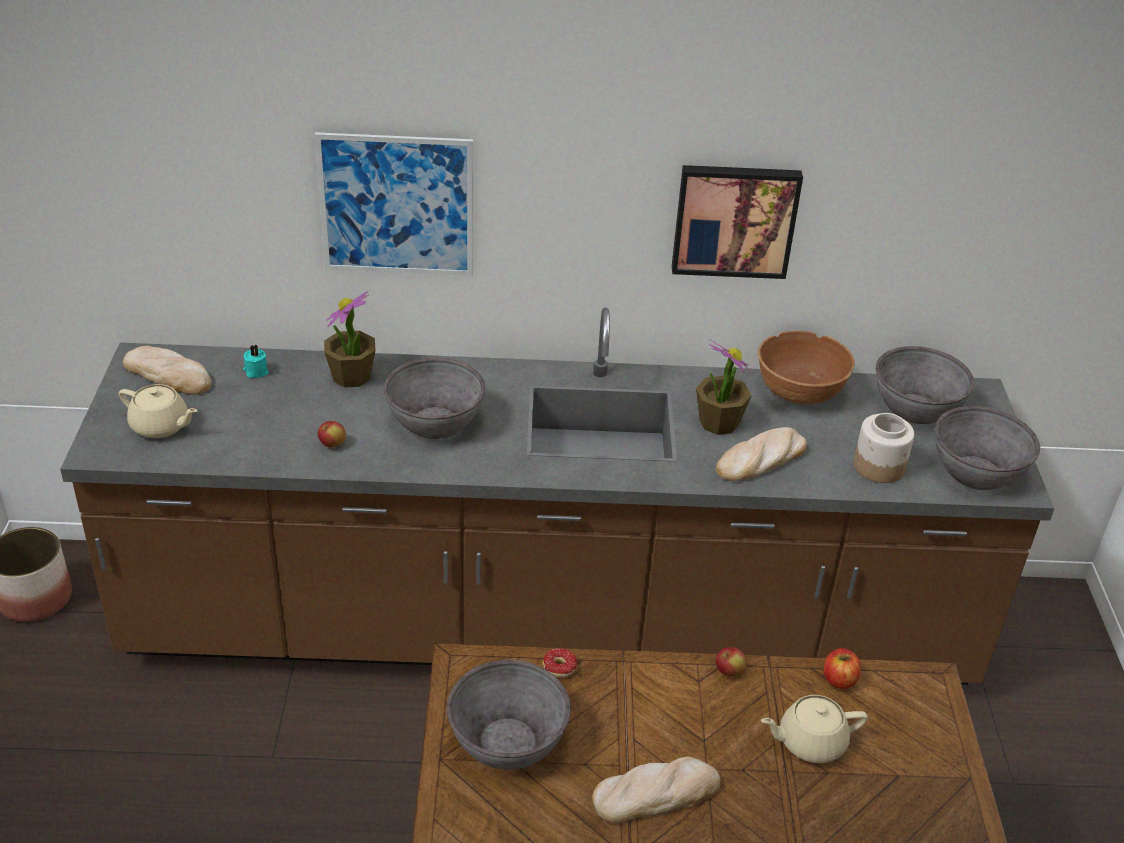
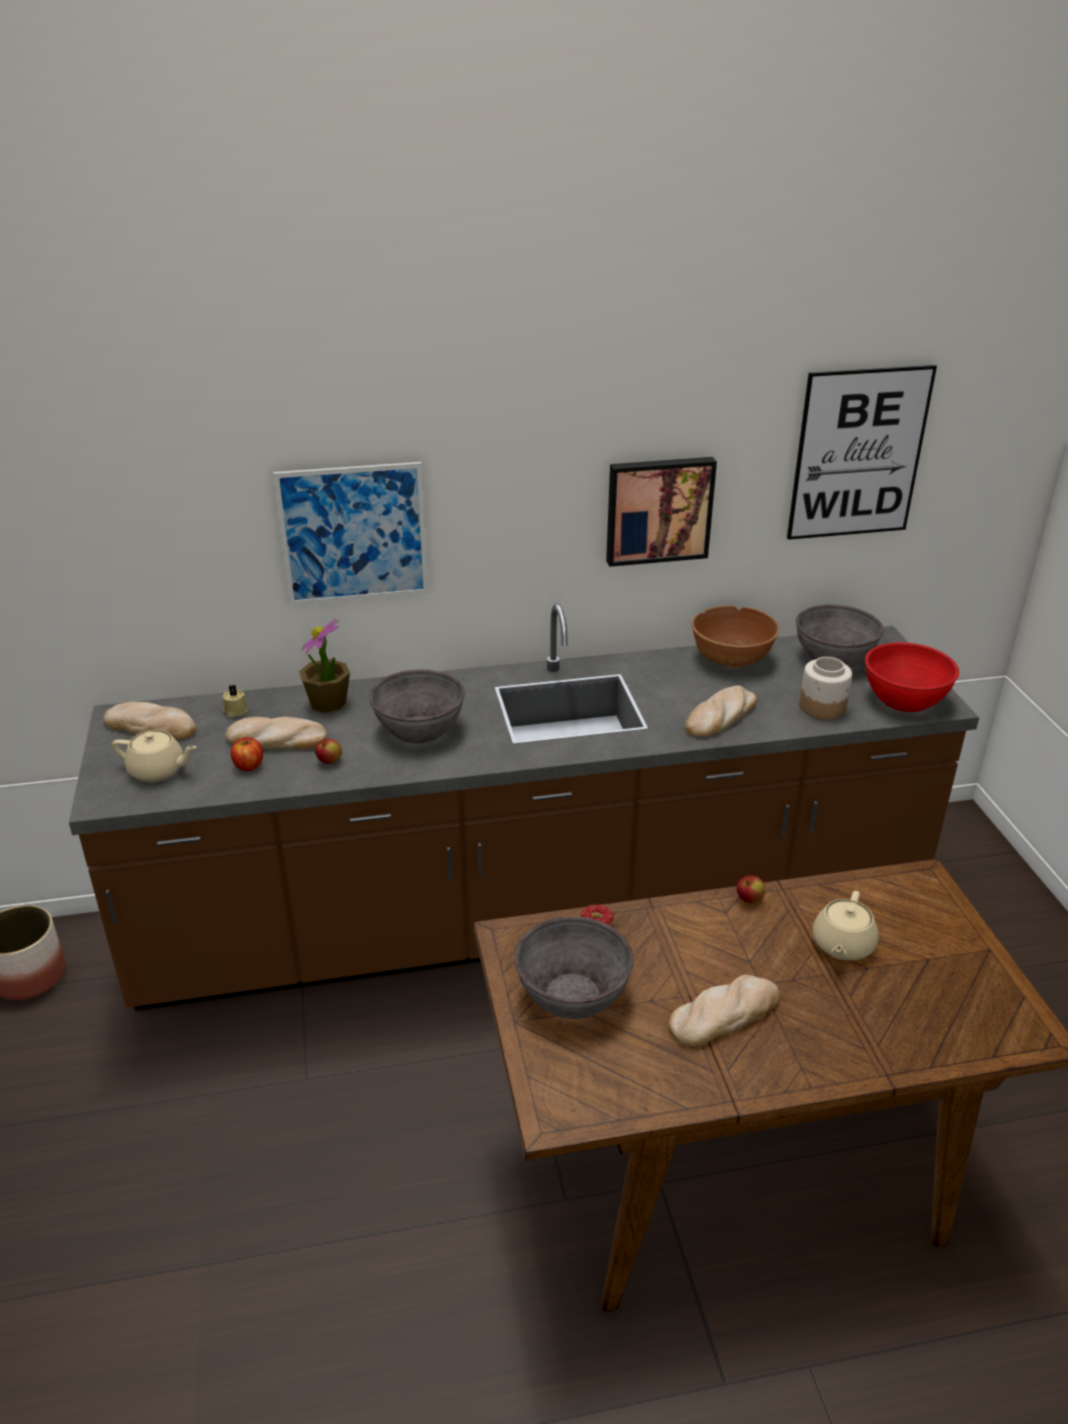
camera: 10 degrees left, 5 degrees down
(256, 371) = (235, 711): turquoise candle -> beige candle
(287, 411) = (276, 740): none -> bread
(718, 422) = (672, 692): potted plant -> none
(810, 742) = (842, 945): beige teapot -> beige teapot turned 45 degrees counterclockwise
(839, 680) = (846, 889): apple -> apple (248, 766)
(975, 186) = (858, 454): none -> picture
(976, 472) = (904, 699): grey bowl -> red bowl

